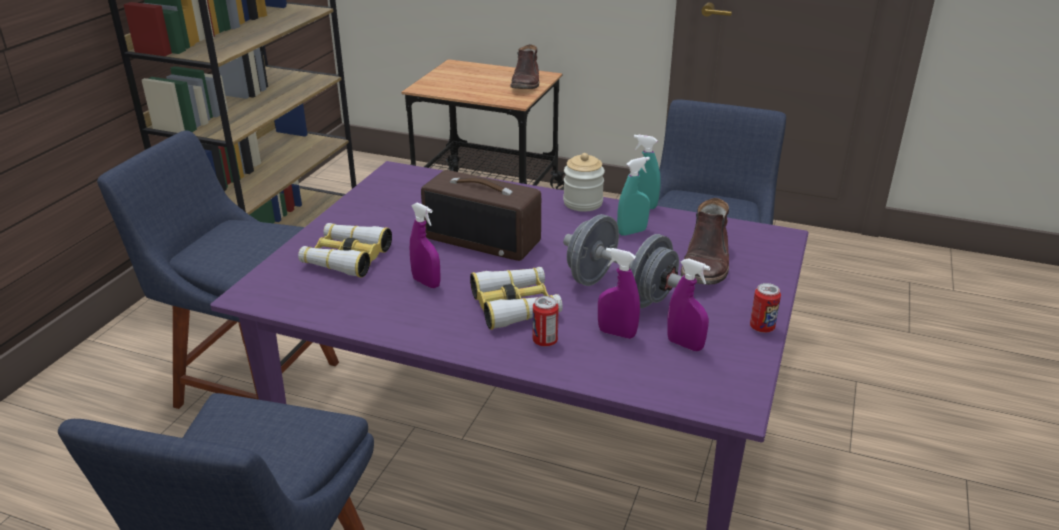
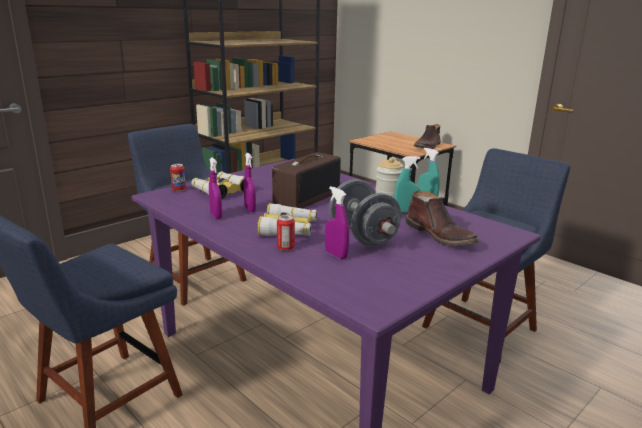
camera: 25 degrees right, 10 degrees down
(484, 239) = (307, 198): radio -> radio turned 105 degrees counterclockwise
(685, 344) = (376, 270): purple spray bottle -> purple spray bottle (216, 215)
(706, 263) = (440, 235): brown boot -> brown boot turned 75 degrees counterclockwise
(762, 327) = (444, 275): can -> can (179, 189)

